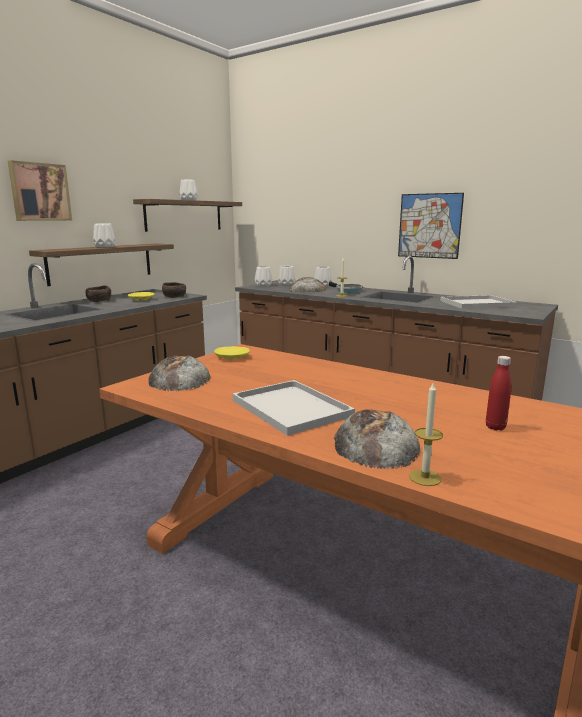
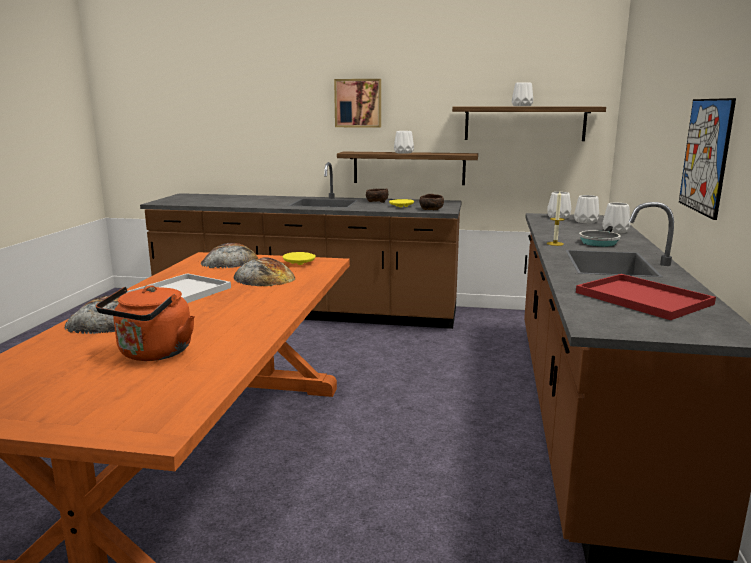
camera: 65 degrees right, 0 degrees up
(307, 290) = (568, 230): bread -> bread (264, 277)
(425, 477) = (49, 337): candle -> none
(478, 303) = (645, 298): white tray -> red tray
(495, 427) = (153, 354): red bottle -> orange kettle

